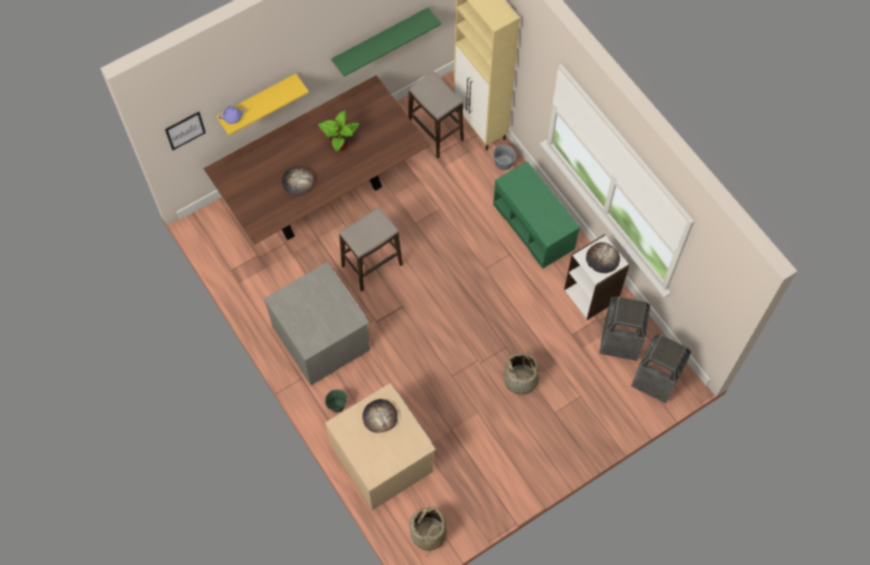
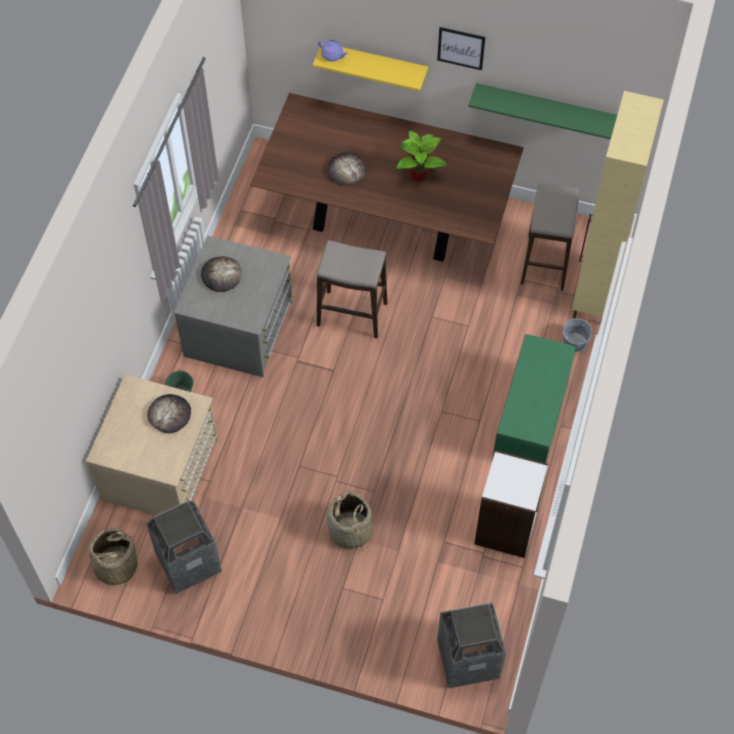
camera: 50 degrees right, 5 degrees down
(185, 130) = (283, 32): picture -> picture (461, 48)
(602, 259) = (517, 482): bread -> bread (221, 275)
(620, 340) = (480, 592): trash can -> trash can (188, 562)

